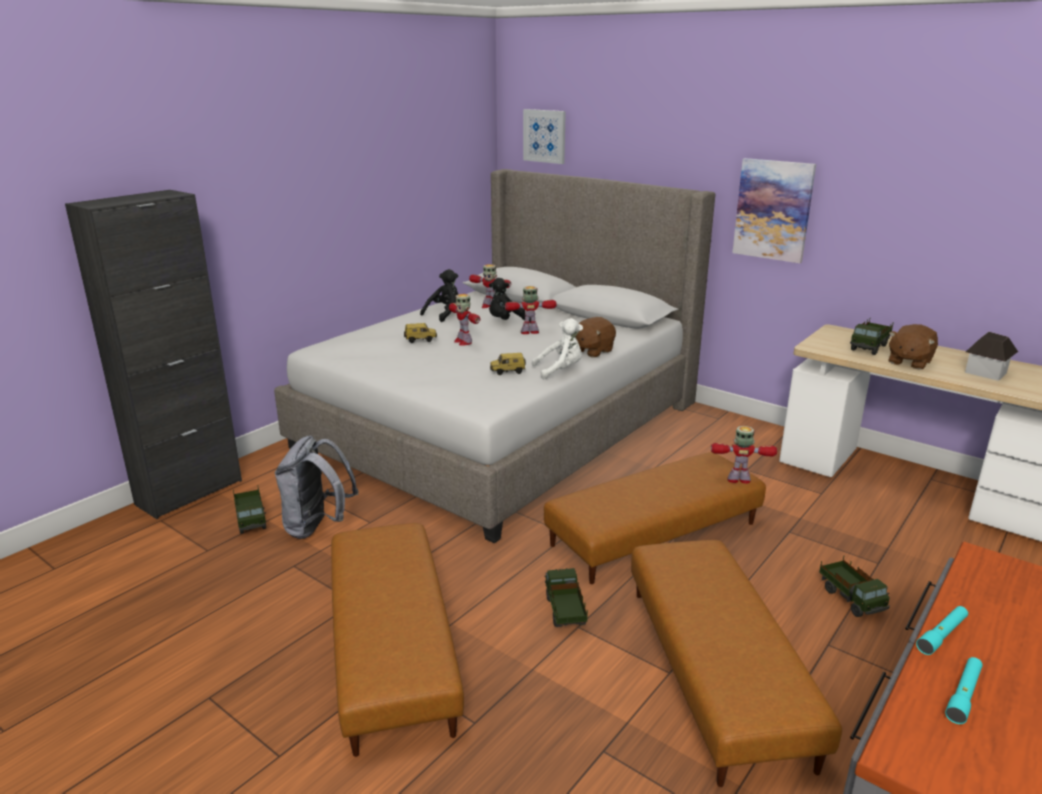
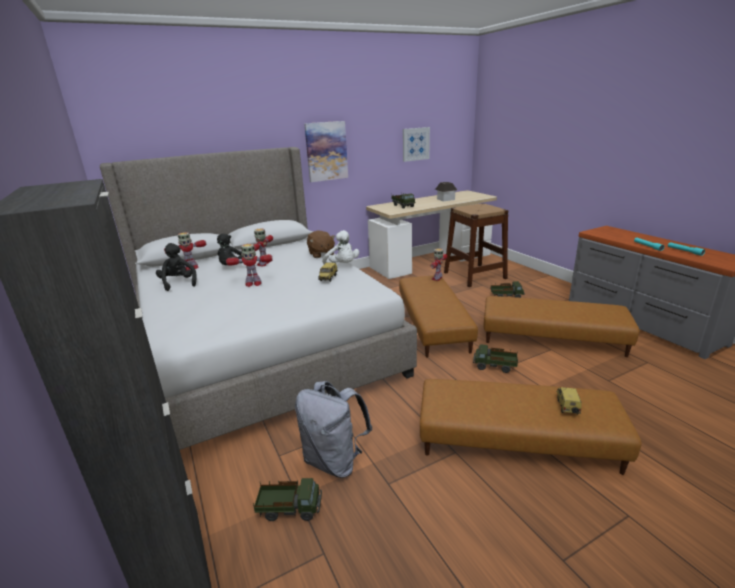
camera: 65 degrees left, 0 degrees up
(420, 340) = (229, 296): toy car -> toy car (566, 406)
(544, 136) = (136, 128): picture -> picture (415, 144)
(560, 370) = (342, 265): white plush toy -> white plush toy turned 135 degrees clockwise
(909, 362) = (425, 204): brown plush toy -> none
(917, 547) = (474, 275): none -> brown stool

